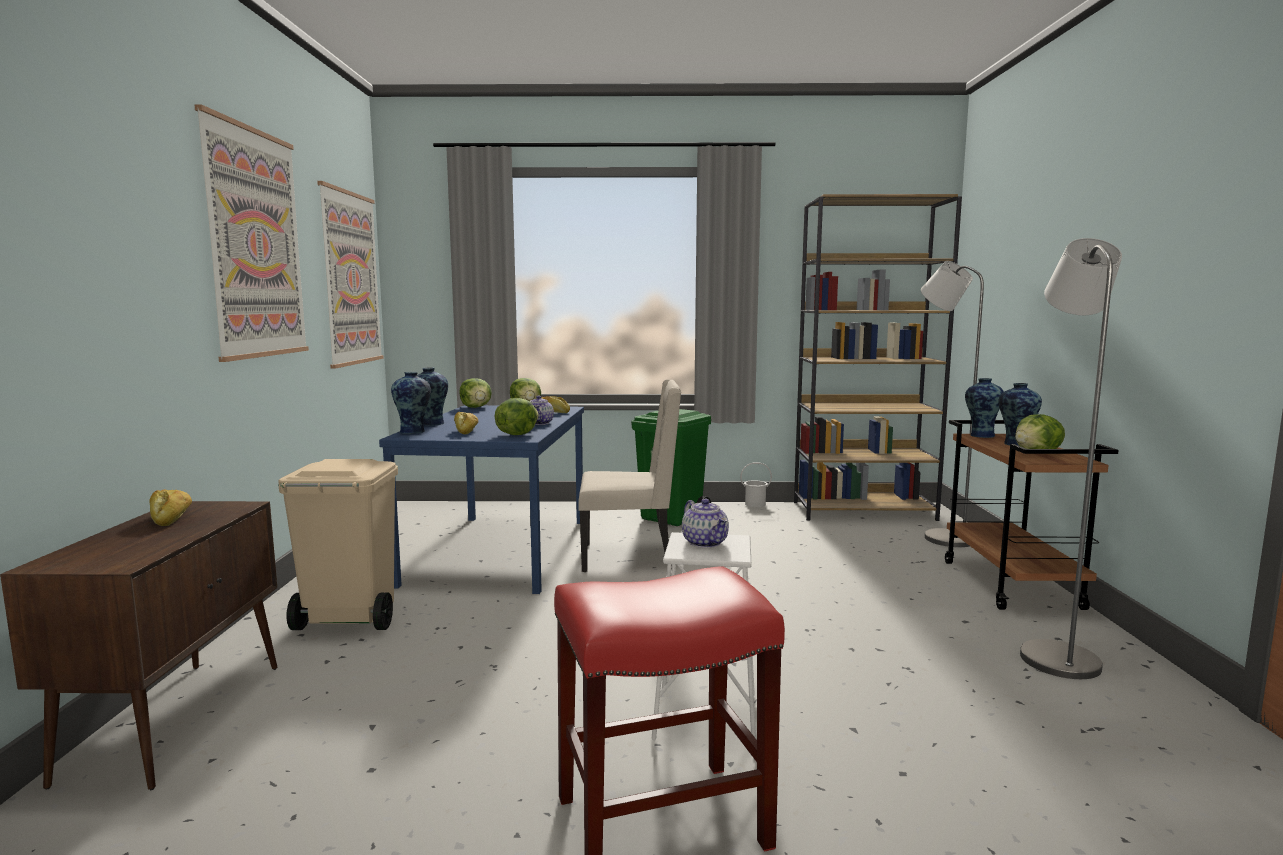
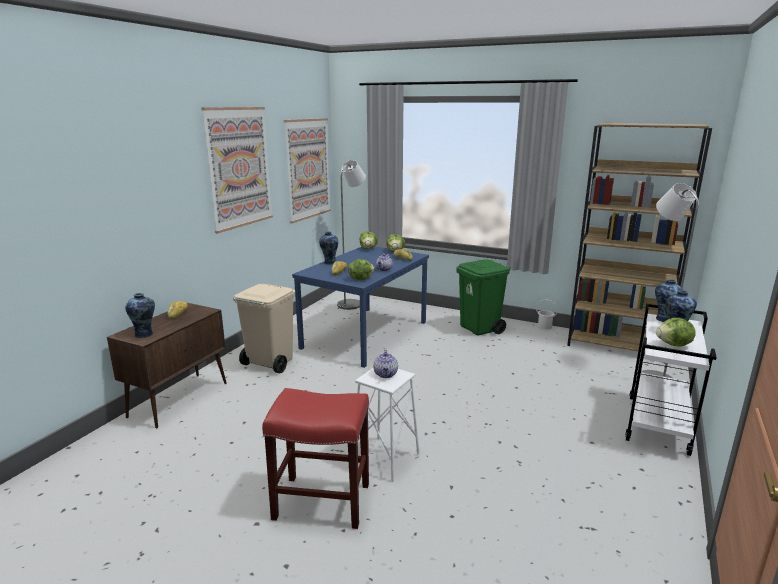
camera: 25 degrees right, 10 degrees up
(413, 431) = (314, 269): vase -> vase (145, 334)
(629, 557) = (430, 353): beige chair -> none
(1012, 585) = (658, 425): brown cart -> white cart
(1054, 654) = (624, 478): grey floor lamp -> grey floor lamp (352, 303)

